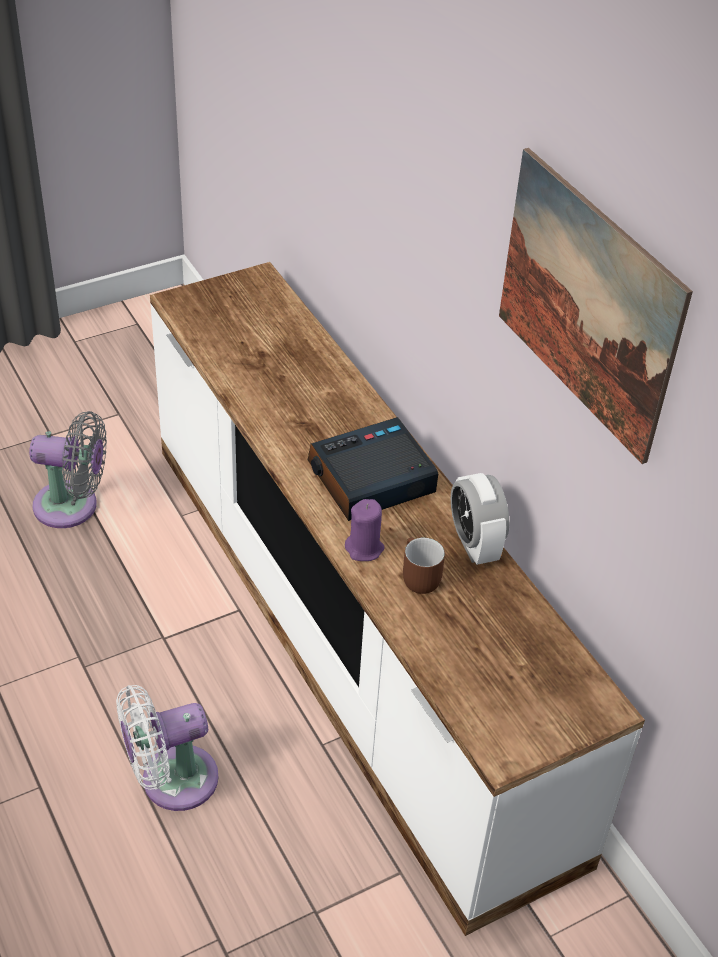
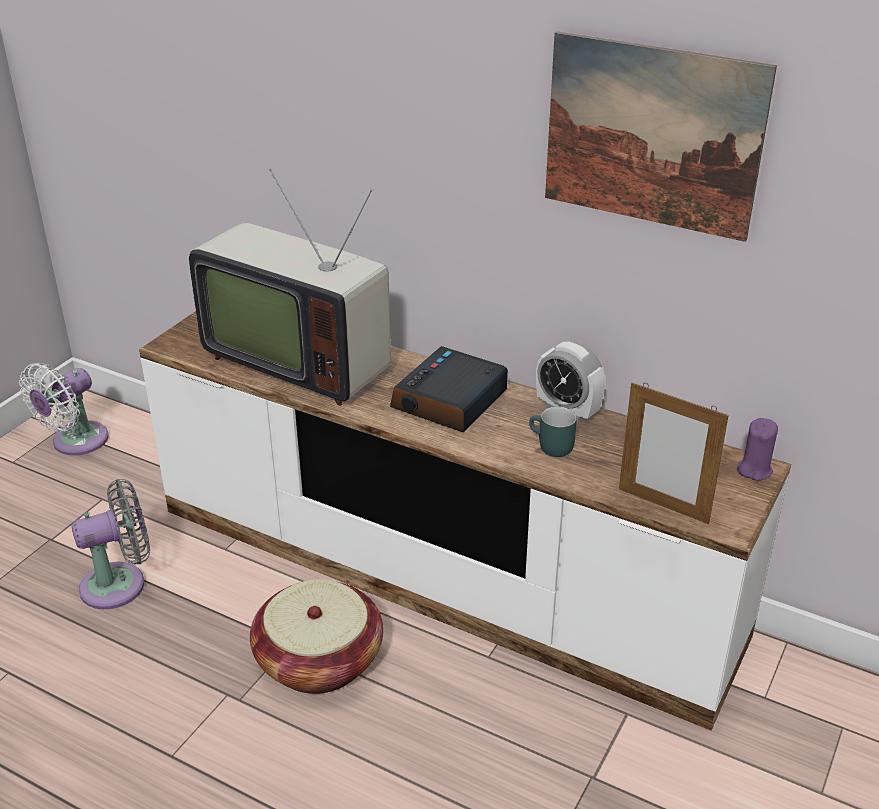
camera: 30 degrees left, 10 degrees down
(171, 781) = (393, 746): white fan -> white fan (75, 442)
(174, 666) = (319, 660): none -> basket
(275, 370) = (299, 360): none -> television
(364, 548) = (493, 445): purple candle -> purple candle (754, 470)
(416, 577) = (550, 447): brown mug -> turquoise mug
(461, 696) = (663, 506): none -> picture frame

